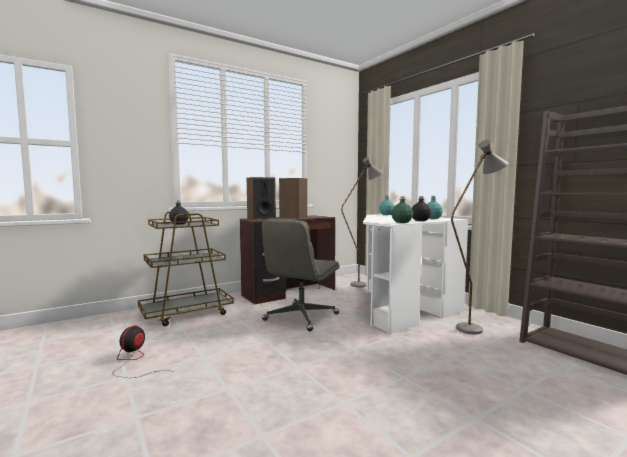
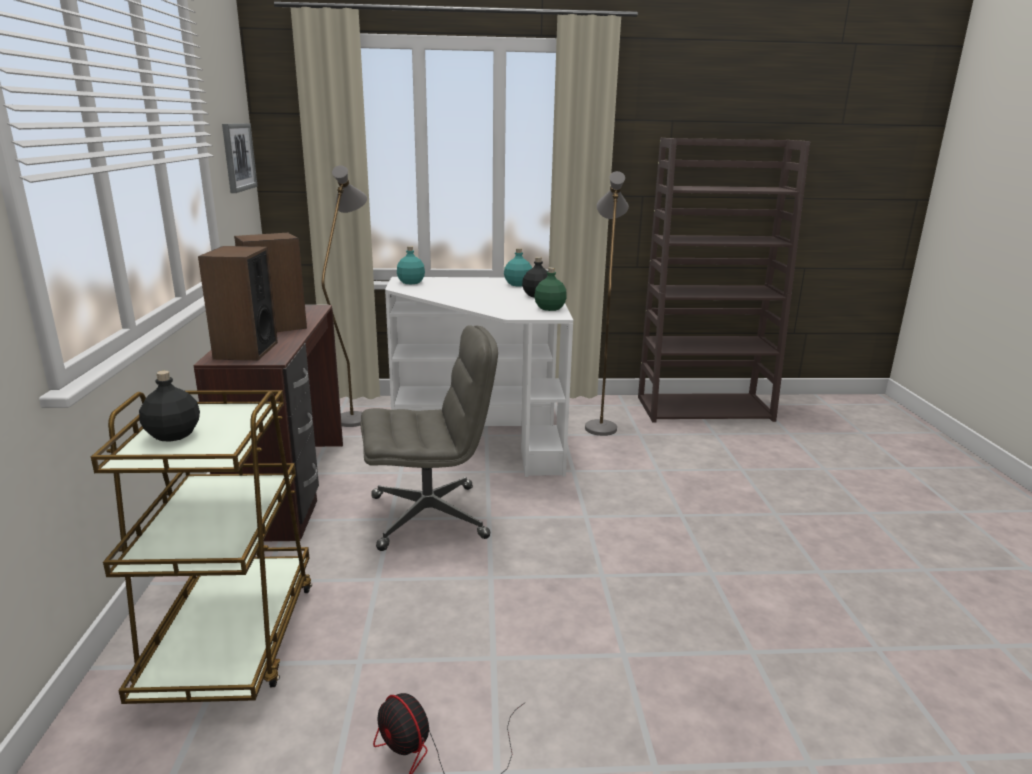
camera: 60 degrees left, 15 degrees up
(301, 317) = (430, 516): grey office chair -> grey office chair turned 75 degrees counterclockwise
(338, 157) = (238, 157): none -> picture

